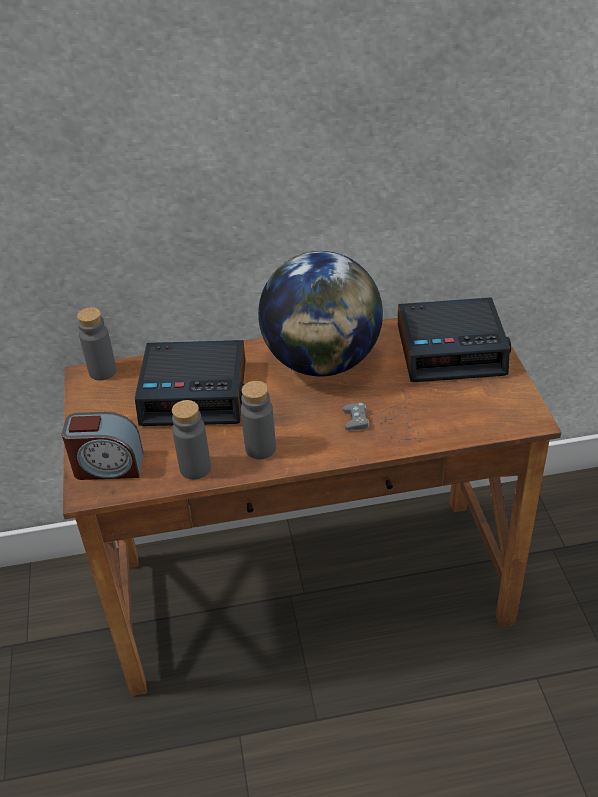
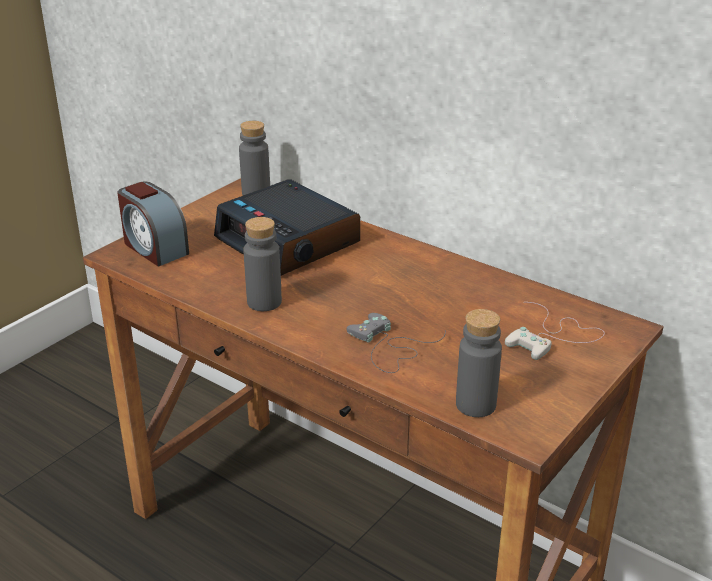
camera: 45 degrees right, 10 degrees down
(195, 468) = (200, 284): grey bottle -> grey bottle (475, 405)
(322, 362) = (419, 278): globe -> none
(451, 349) = (553, 336): alarm clock -> white game controller

